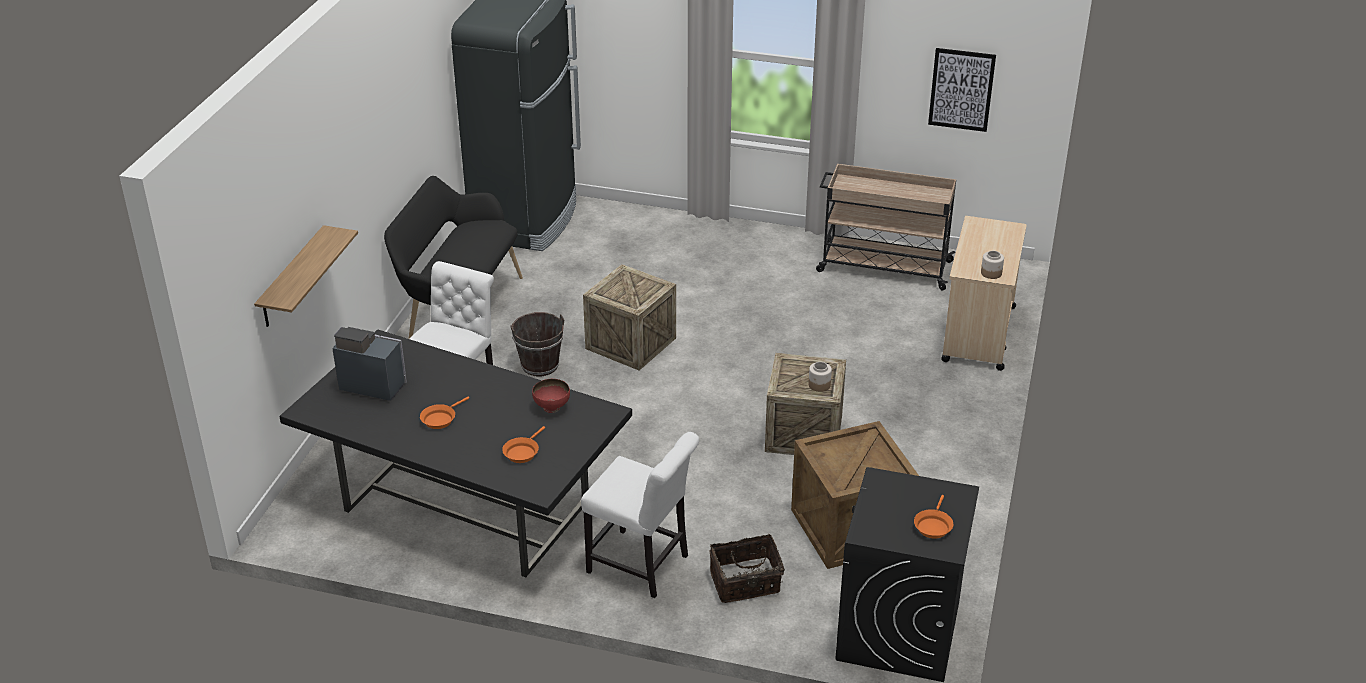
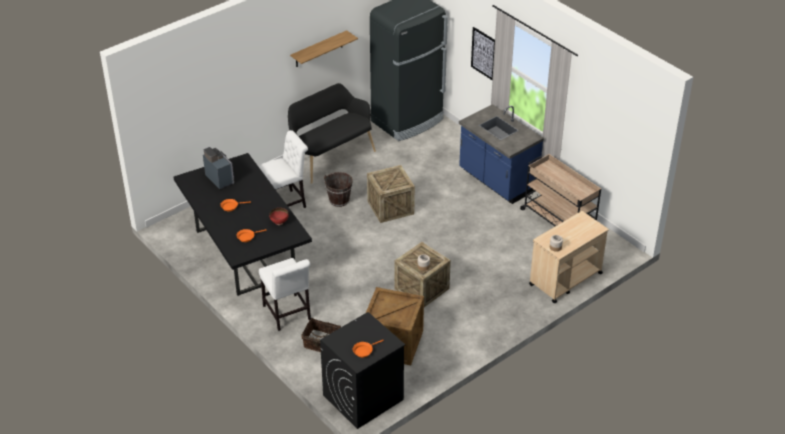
camera: 35 degrees right, 5 degrees up
(292, 278) = (207, 115): shelf -> shelf (319, 49)
(743, 249) = (497, 181): none -> blue counter
(961, 89) = (615, 138): picture -> picture (483, 53)

